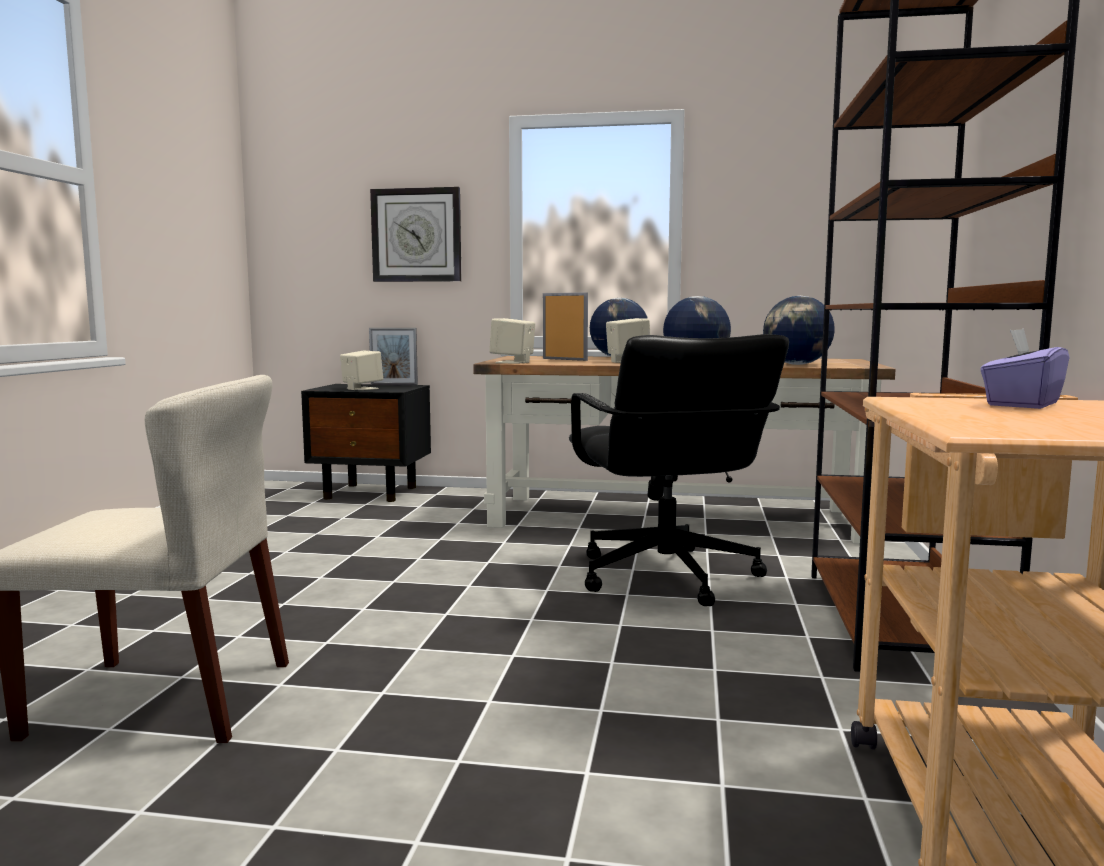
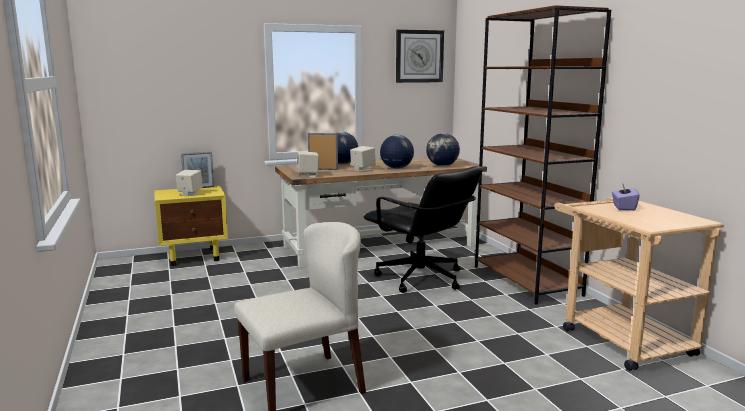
camera: 30 degrees left, 5 degrees up
(372, 493) = (195, 256): black nightstand -> yellow nightstand
(416, 235) = (207, 94): wall clock -> wall clock (419, 56)

